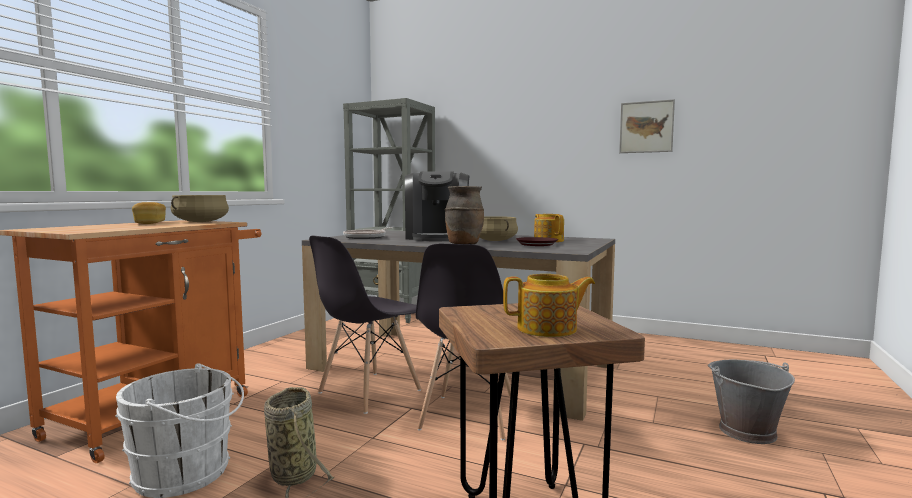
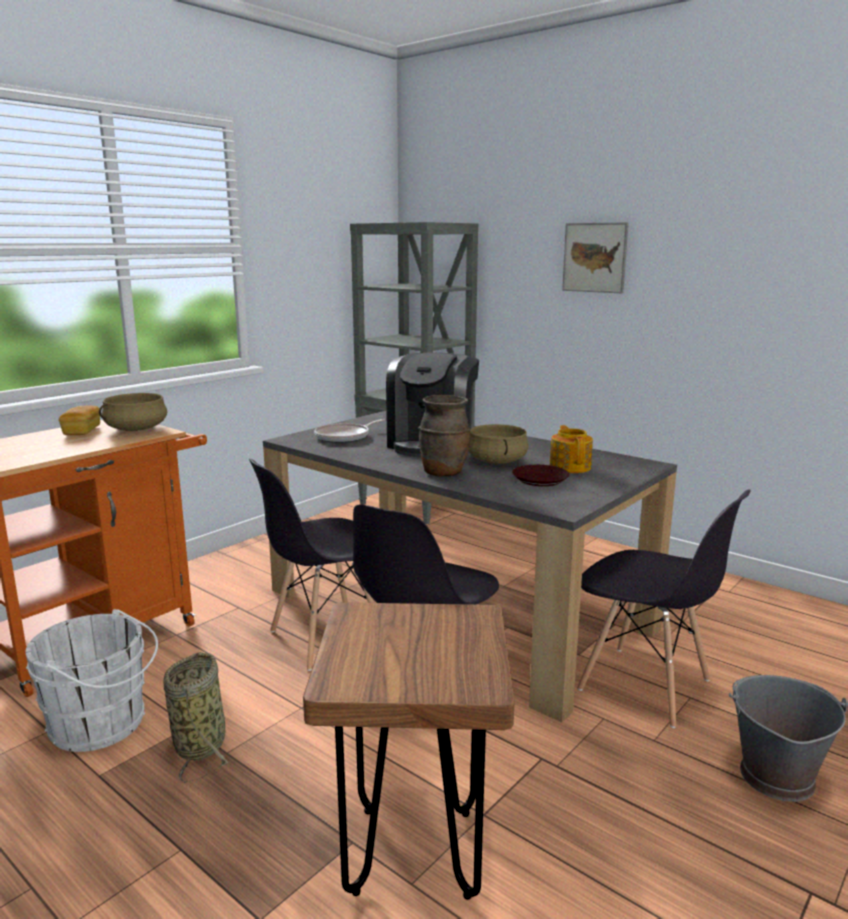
camera: 15 degrees right, 10 degrees up
(548, 329) = (415, 670): teapot -> none
(624, 393) = (646, 686): none -> grey chair
(646, 127) = (778, 276): picture -> picture (594, 257)

